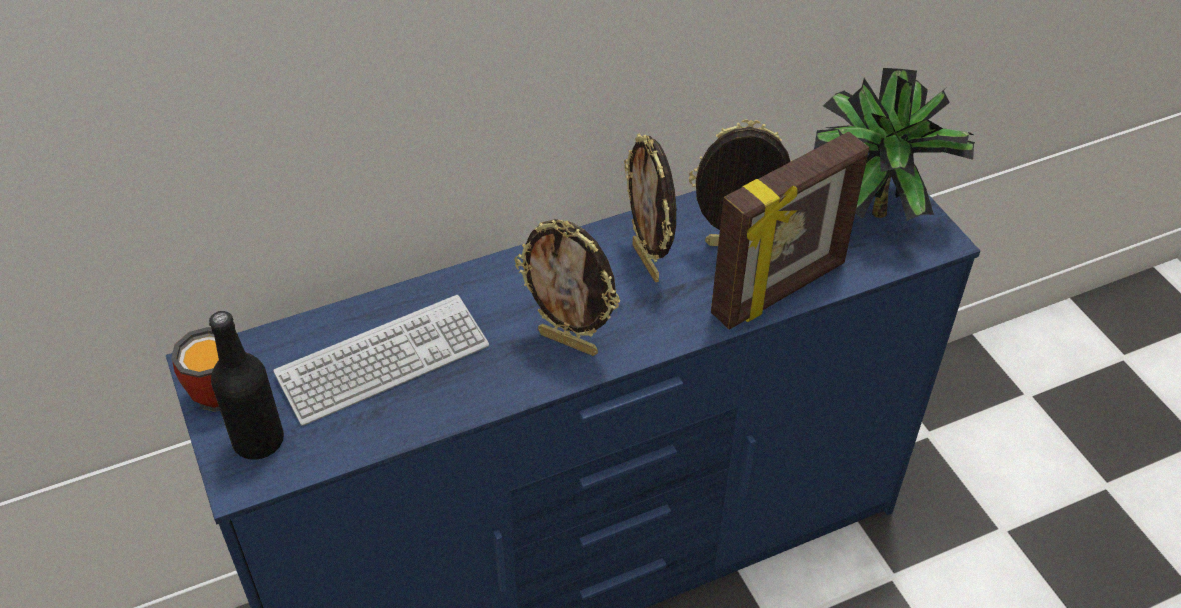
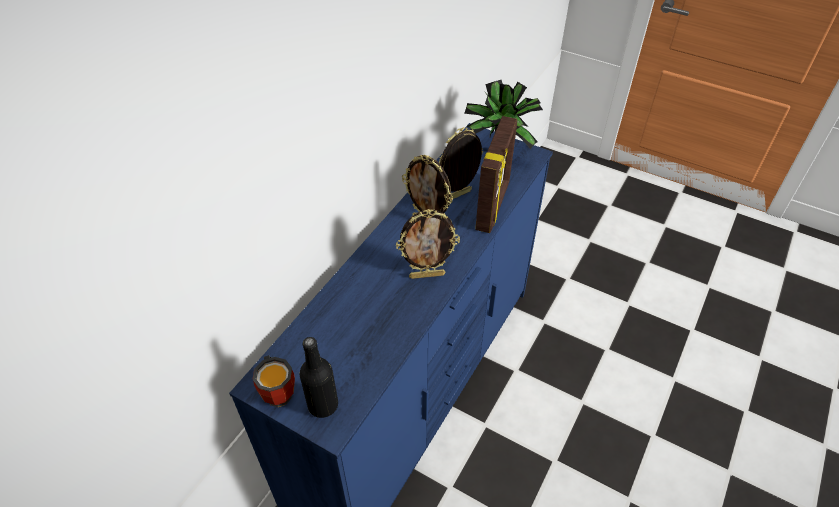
camera: 35 degrees left, 0 degrees up
(383, 361) = (349, 331): keyboard -> none

